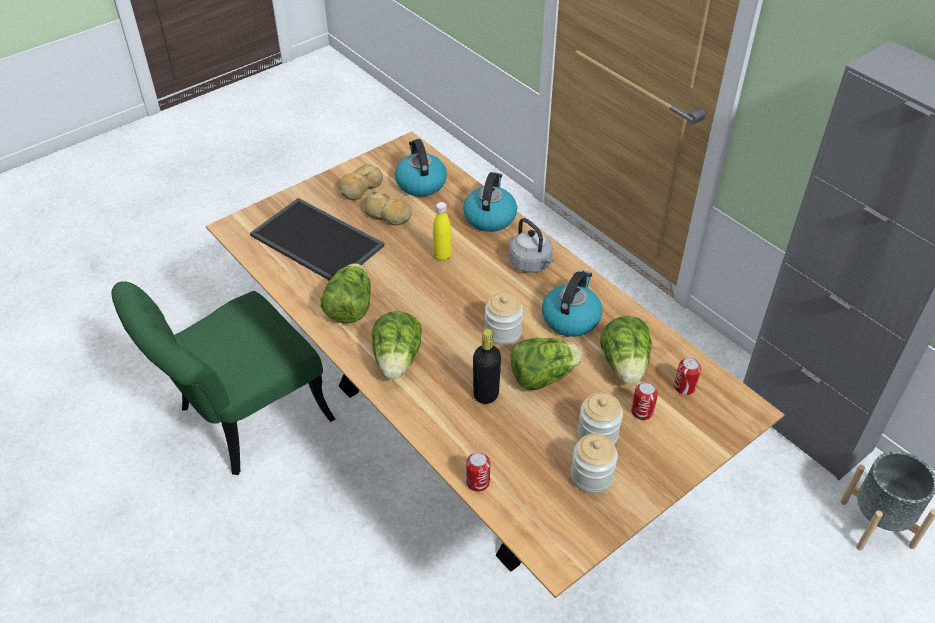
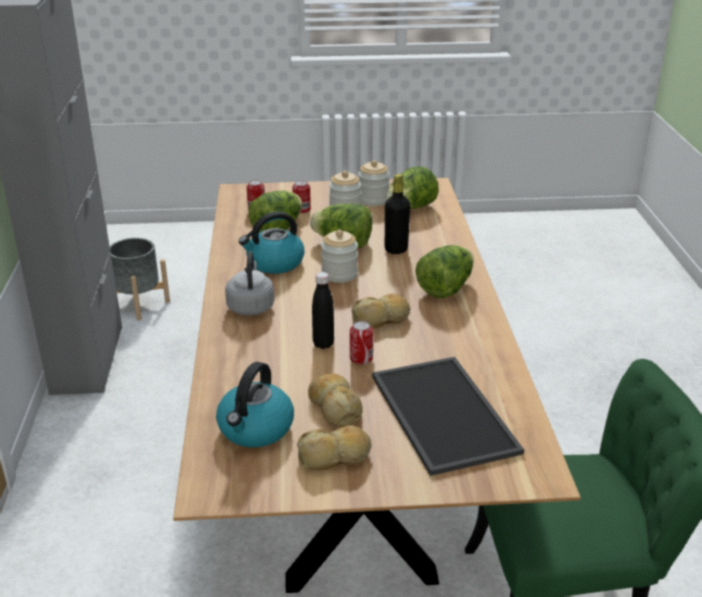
camera: 145 degrees left, 15 degrees down
(350, 308) = (456, 338): lettuce -> lettuce (410, 208)
(422, 299) = (381, 319): none -> bread
(442, 256) = (323, 344): yellow bottle -> black bottle
(478, 482) = (448, 219): can -> can (361, 358)
(489, 217) = (231, 359): kettle -> none

